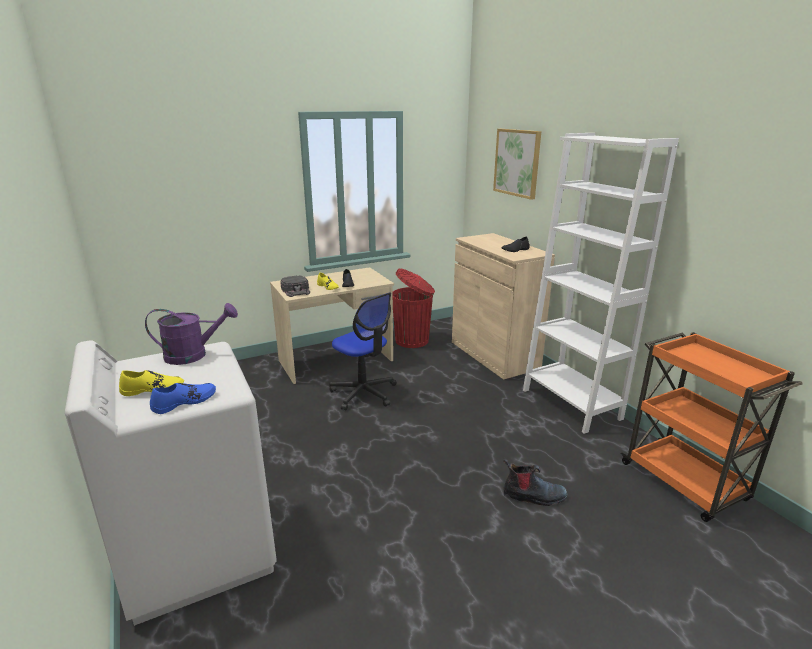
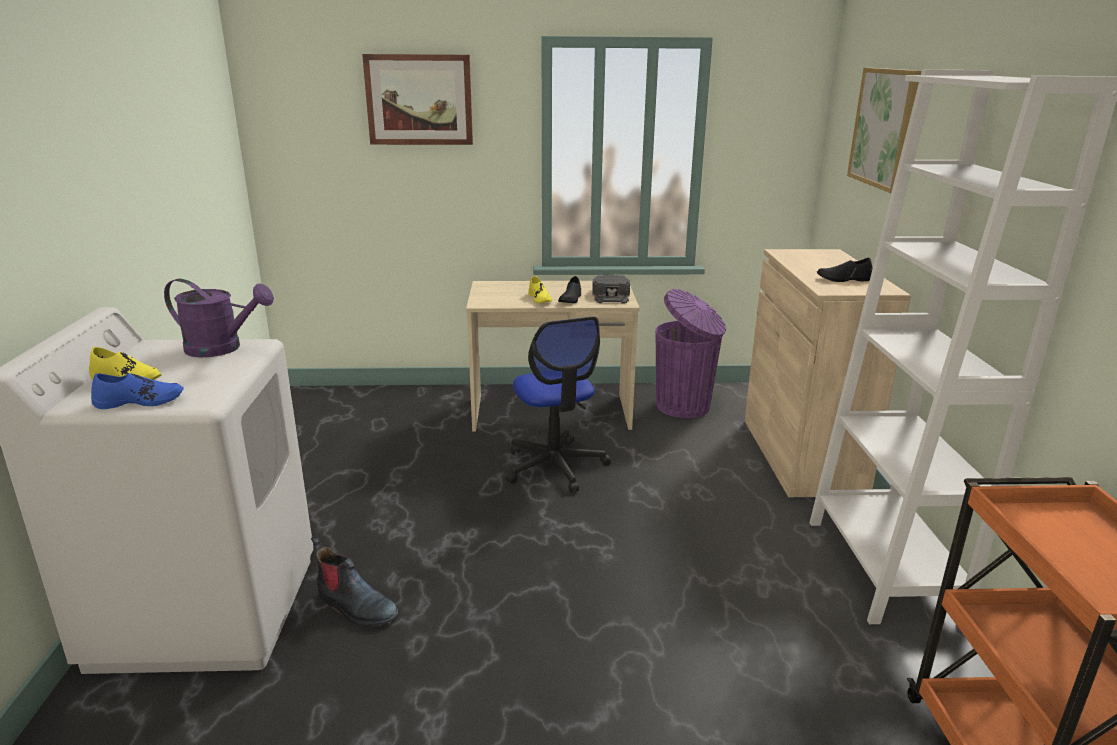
camera: 25 degrees right, 0 degrees up
(216, 158) = (419, 100): none -> picture
(296, 290) = (493, 297): black cap -> black cap (611, 295)
(413, 340) = (684, 406): red trash can -> purple trash can
(533, 496) = (696, 697): boot -> boot (354, 606)

